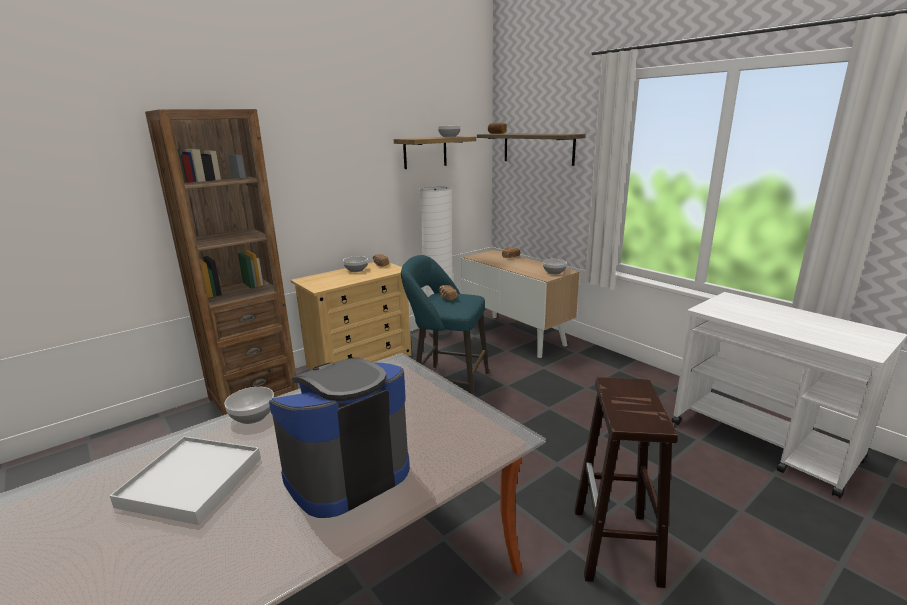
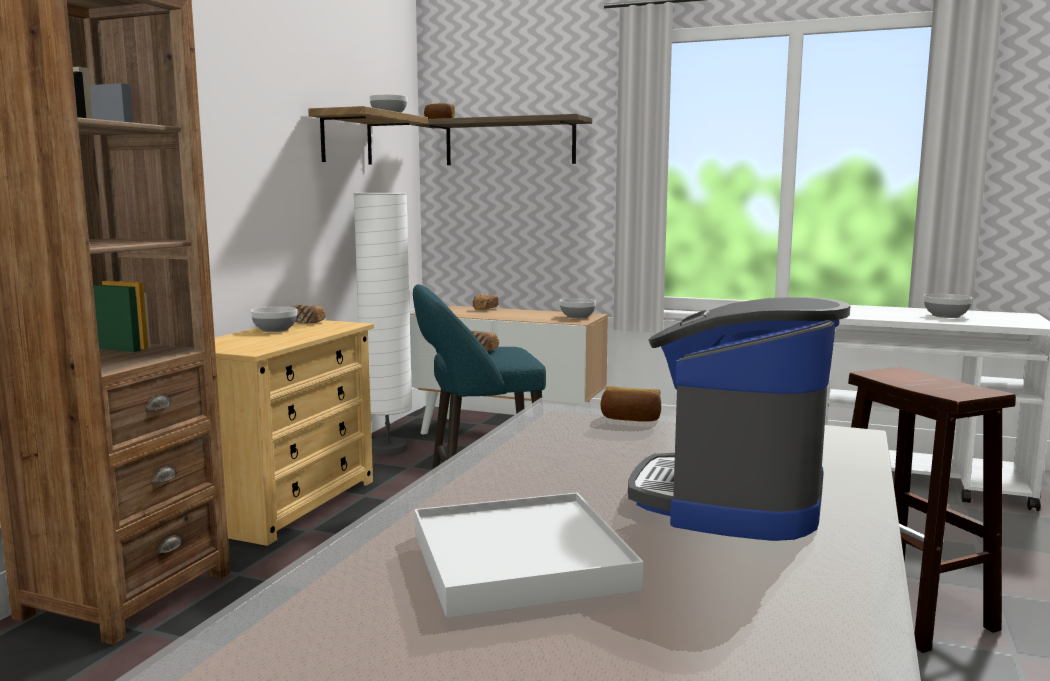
camera: 30 degrees left, 10 degrees down
(252, 416) = (454, 486): bowl -> bowl (946, 316)
(414, 384) = (631, 419): none -> bread

